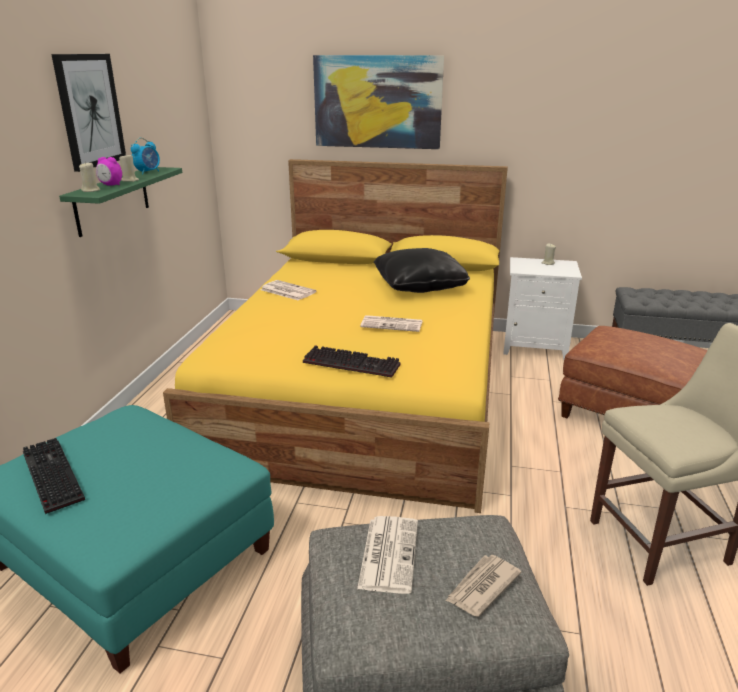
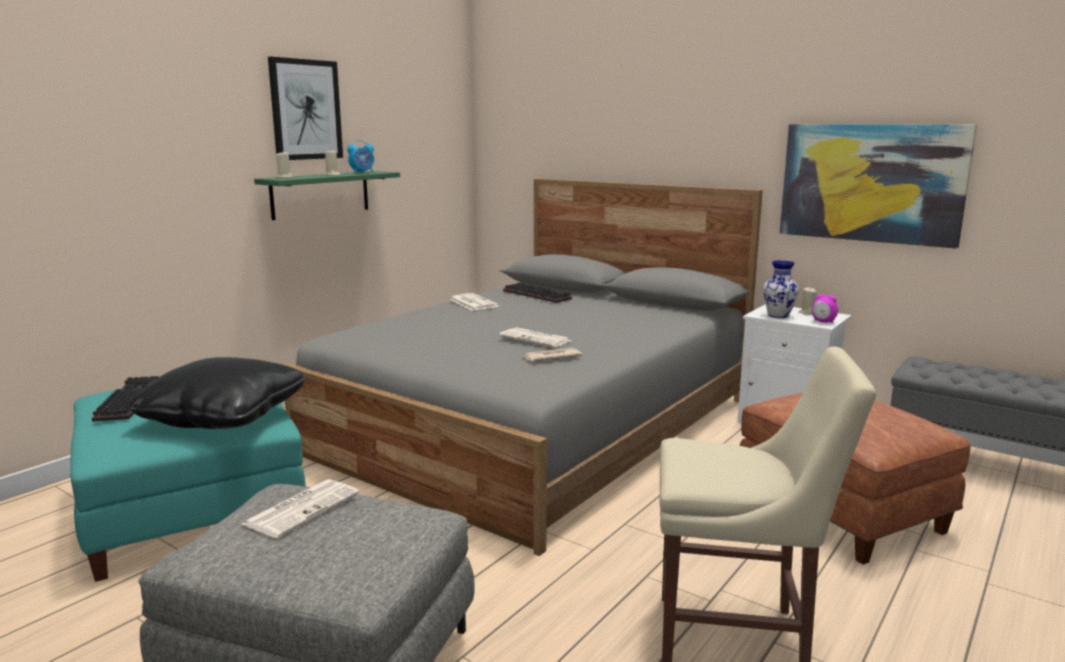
camera: 25 degrees right, 10 degrees down
(111, 185) = (309, 176): alarm clock -> alarm clock (823, 322)
(353, 363) = (448, 360): keyboard -> keyboard (538, 295)
(366, 389) = (539, 425): yellow bed -> grey bed
(377, 102) = (625, 117): picture -> picture (871, 183)
(419, 286) = (618, 315): black pillow -> black pillow (224, 417)
(481, 587) = (347, 553): newspaper -> newspaper (551, 357)
(532, 269) = (778, 315): none -> vase

